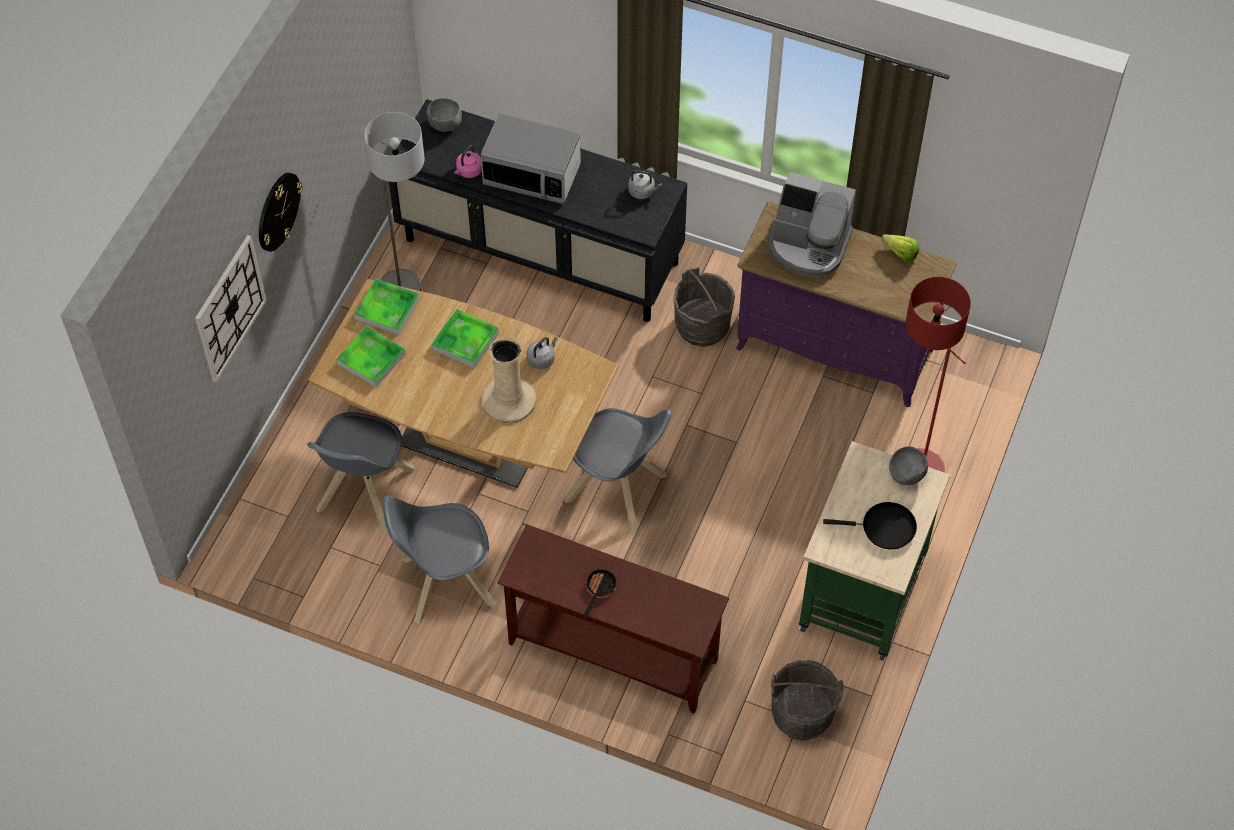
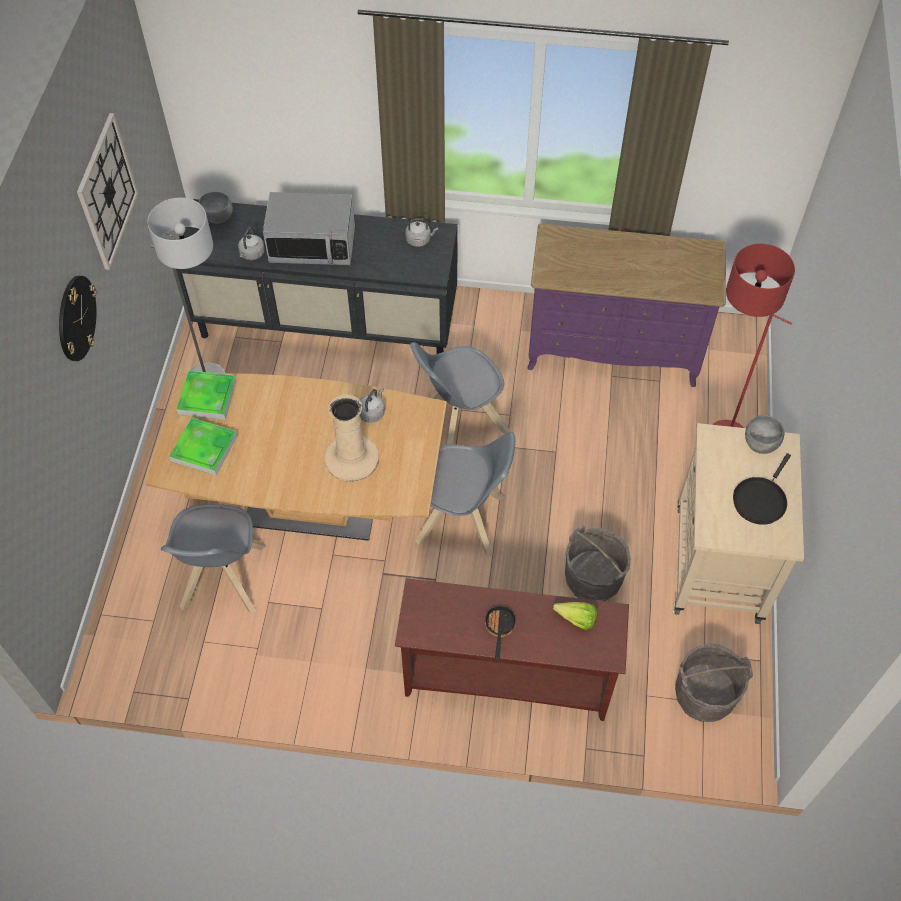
camera: 15 degrees left, 0 degrees up
(229, 308) = (47, 427): wall clock -> wall clock (107, 192)
(444, 582) = (325, 649): grey chair -> grey chair (458, 423)
(465, 341) = (292, 411): tray -> none
(468, 171) = (251, 254): pink kettle -> grey kettle
(702, 326) = (491, 356): grey bucket -> grey bucket (592, 580)
(808, 245) = (589, 254): coffee machine -> none
(863, 595) = (717, 565): green cart -> beige cart
(884, 528) = (760, 499): black frying pan -> black frying pan turned 135 degrees clockwise
(898, 252) = (671, 244): lettuce -> lettuce (573, 617)

